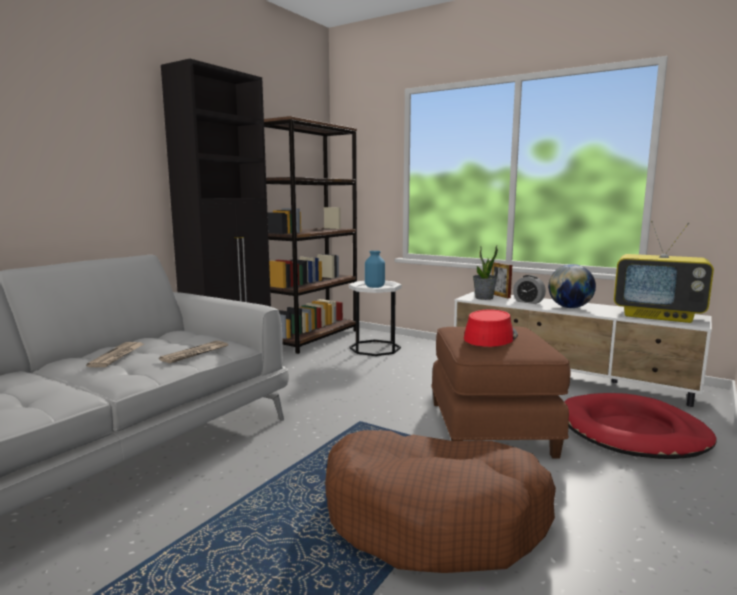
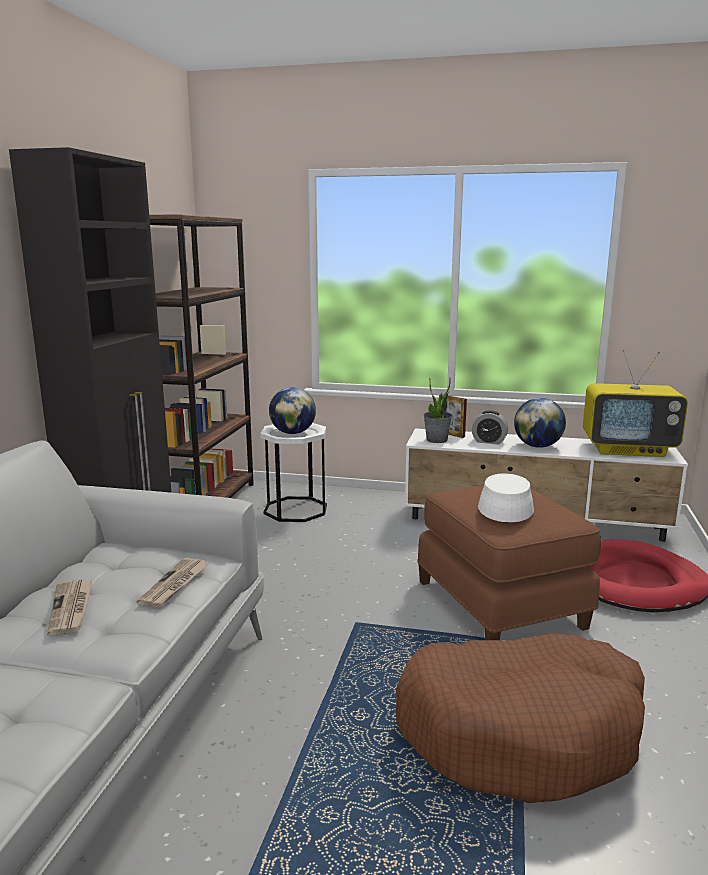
camera: 20 degrees left, 5 degrees up
(375, 287) = (293, 433): blue vase -> globe
(490, 337) = (505, 506): red hat -> white hat

